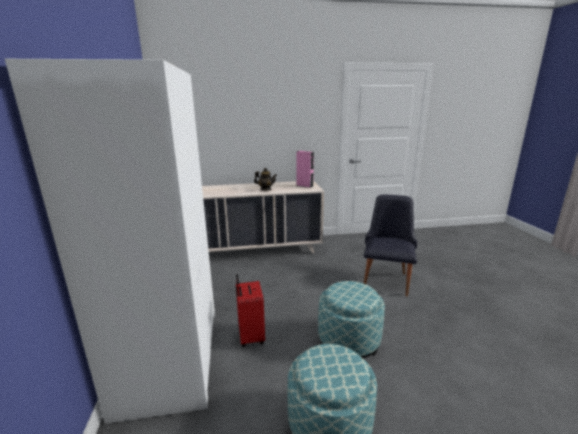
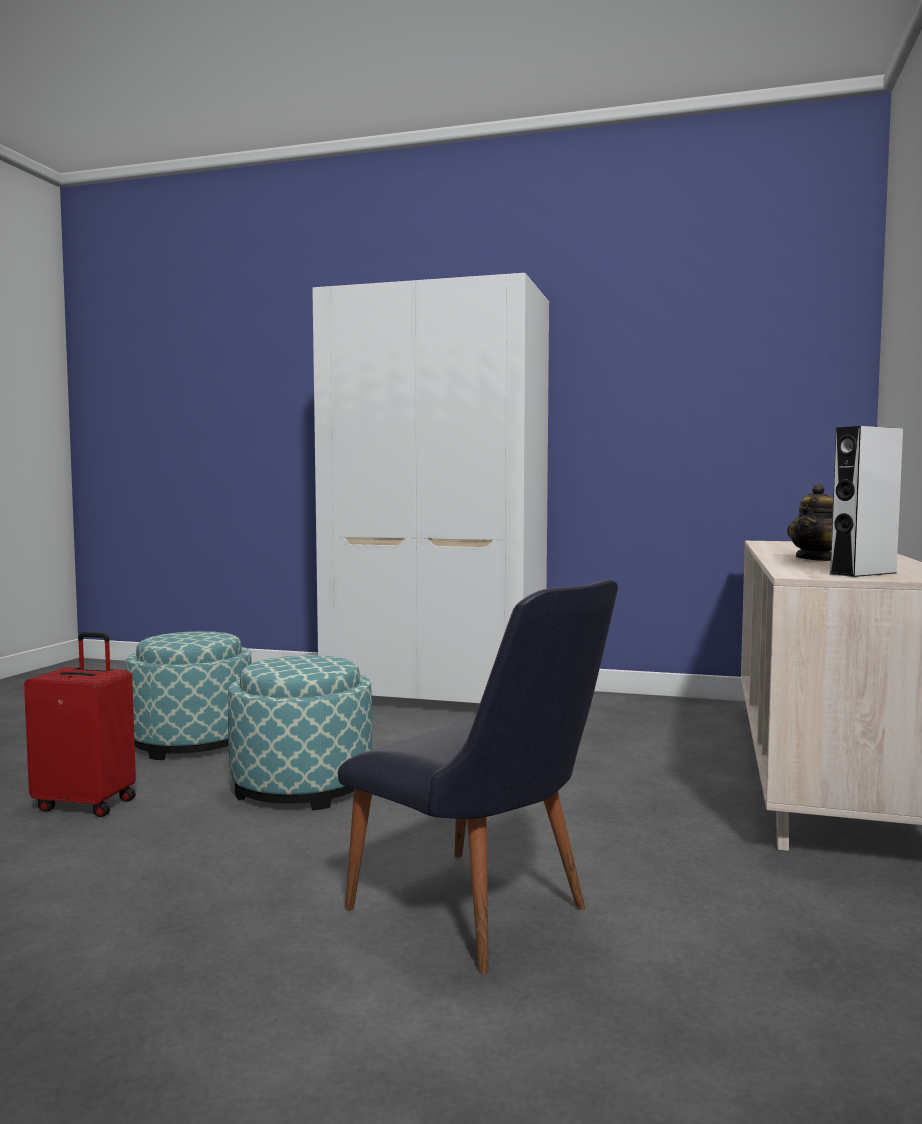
camera: 115 degrees right, 15 degrees down
(250, 337) = (420, 731): red suitcase -> red suitcase (87, 804)
(304, 186) = (863, 573): pink speaker -> white speaker

